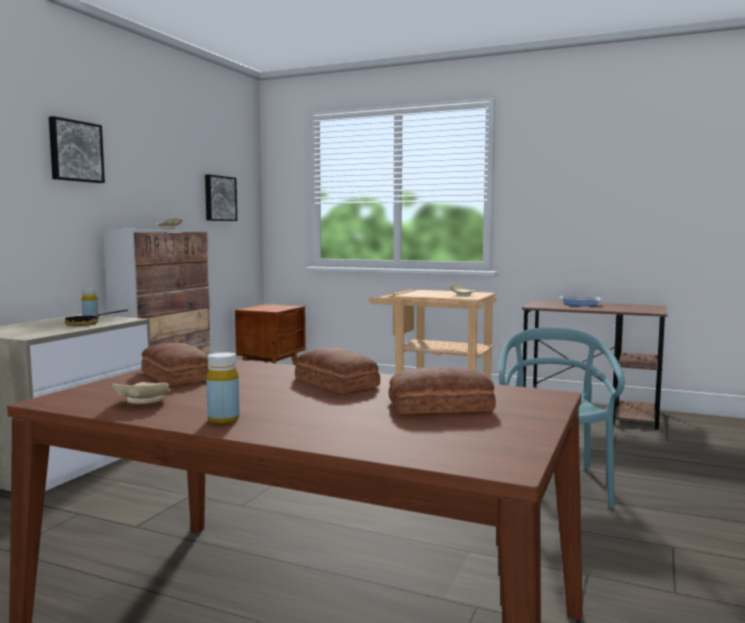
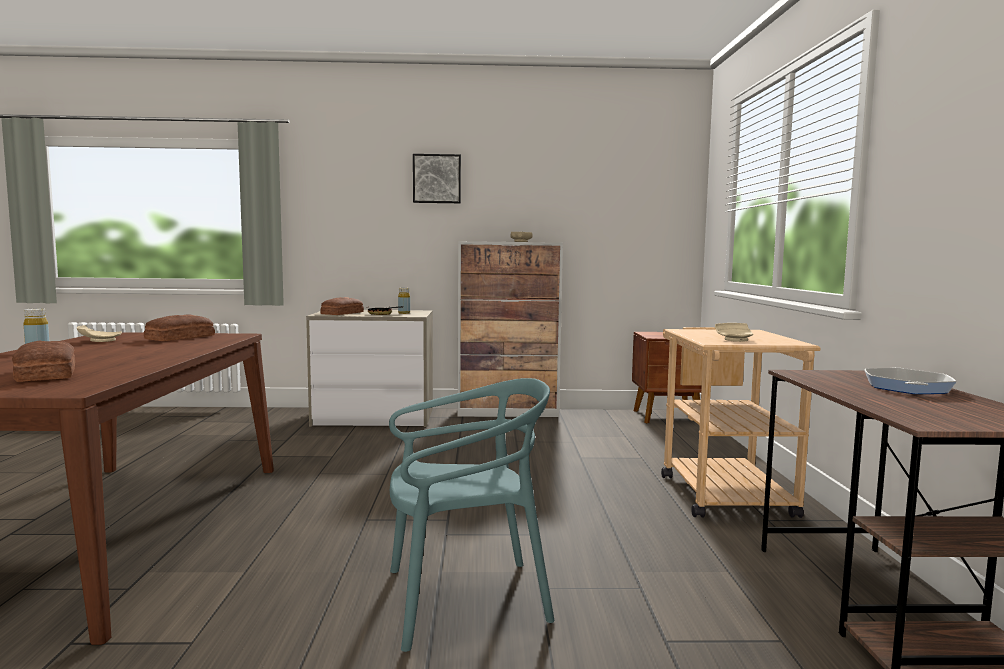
camera: 65 degrees right, 0 degrees up
(219, 198) = (623, 211): picture -> none
(335, 383) = (147, 355): bread -> bread (341, 313)

